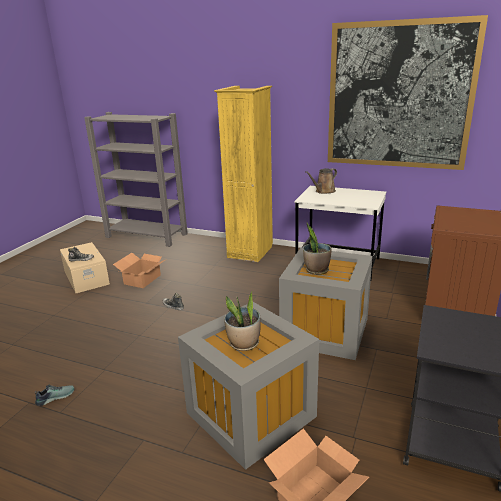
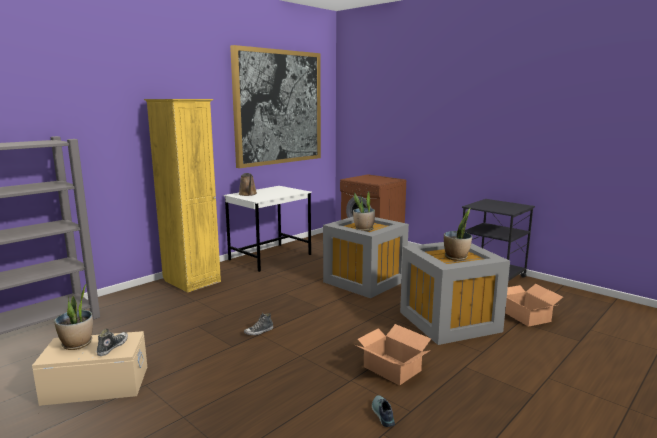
camera: 70 degrees left, 10 degrees down
(84, 250) = (77, 344): none -> potted plant
(142, 279) = (168, 343): cardboard box -> cardboard box (392, 369)

